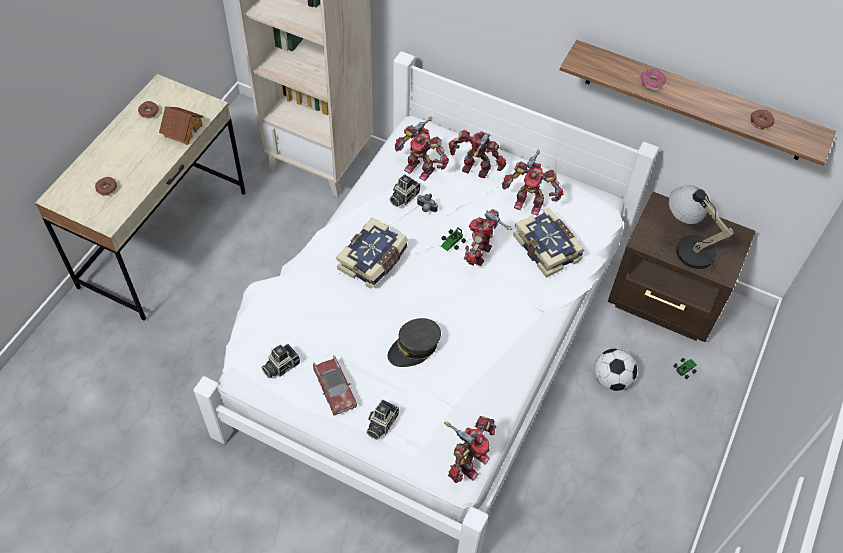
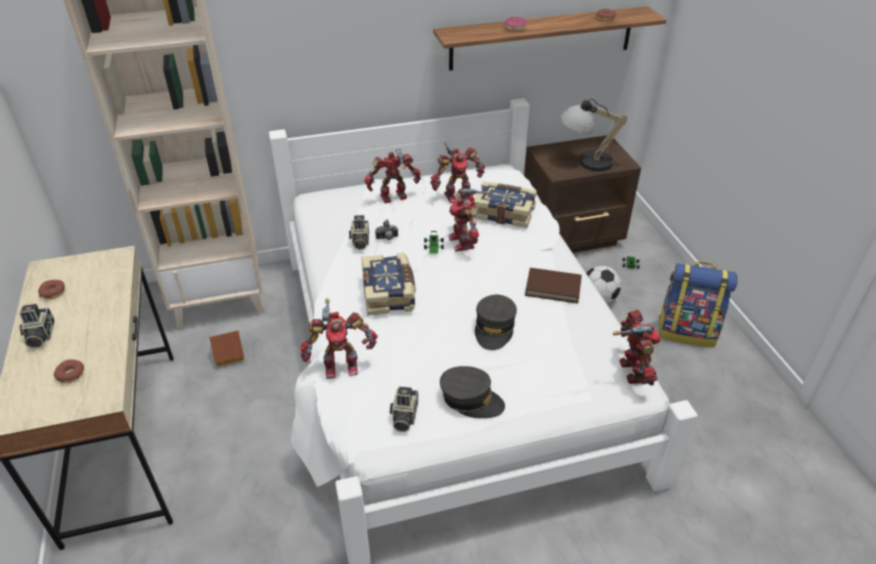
camera: 40 degrees left, 15 degrees down
(182, 130) = (109, 286): toy house -> toy house (228, 353)
(335, 389) = (471, 399): toy car -> grey cap
(381, 424) = (538, 396): camera -> camera (39, 336)
(420, 168) = (349, 218): toy robot -> toy robot (341, 365)
(500, 347) = (553, 287): none -> brown book
(651, 468) = (687, 331): none -> backpack

